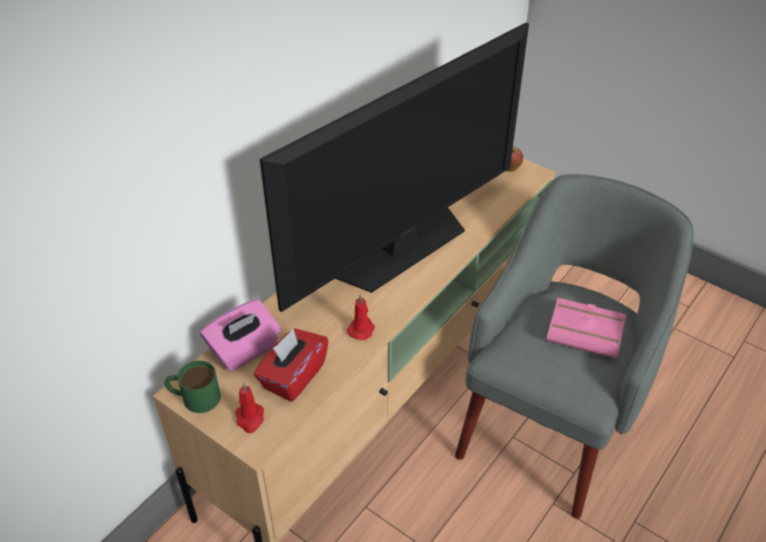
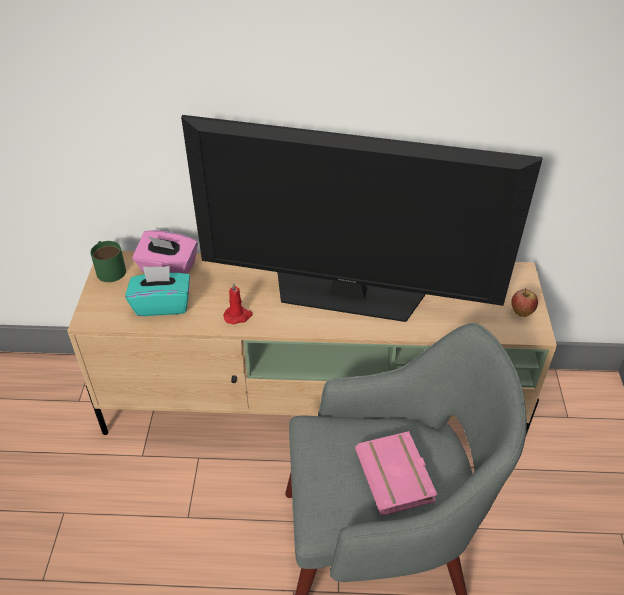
camera: 55 degrees right, 0 degrees up
(250, 418) = (109, 303): red candle -> none
(293, 376) = (162, 304): red tissue box -> turquoise tissue box

